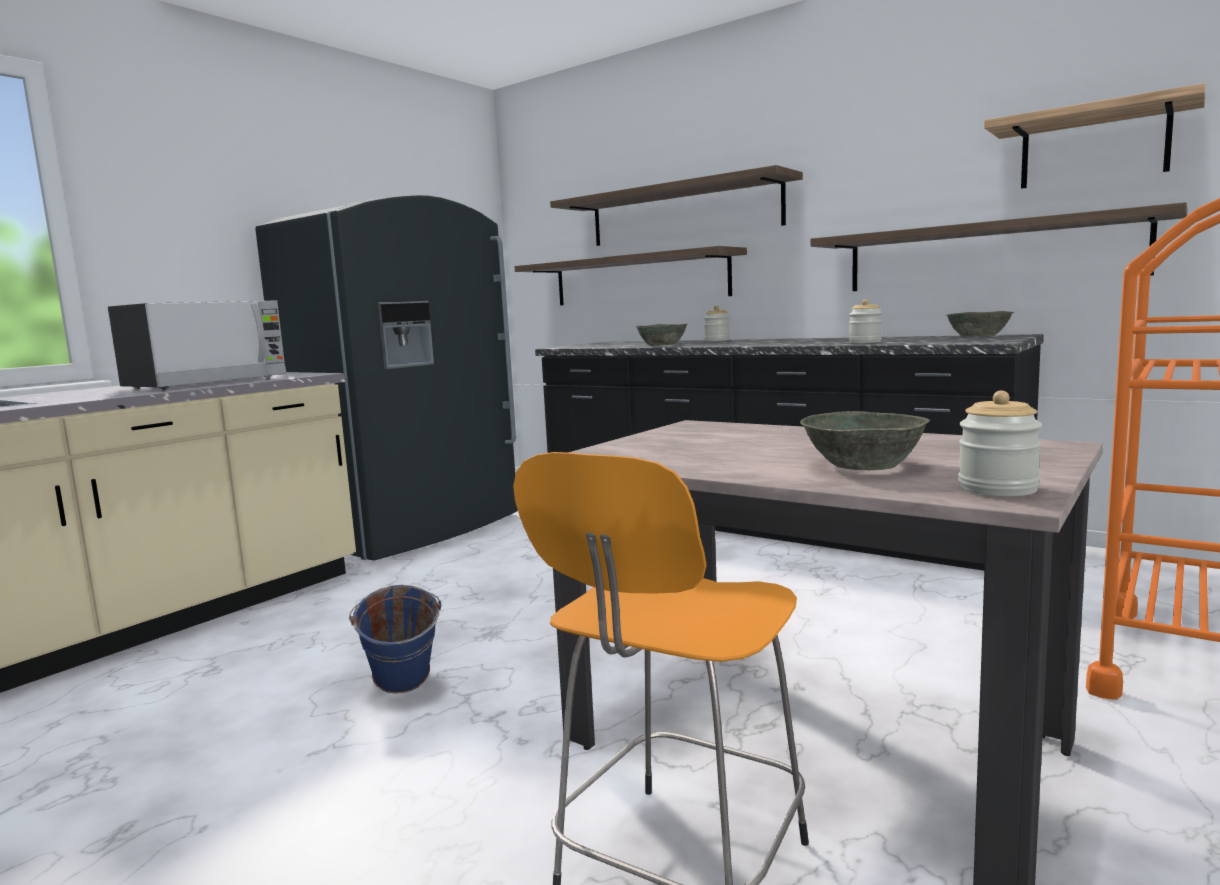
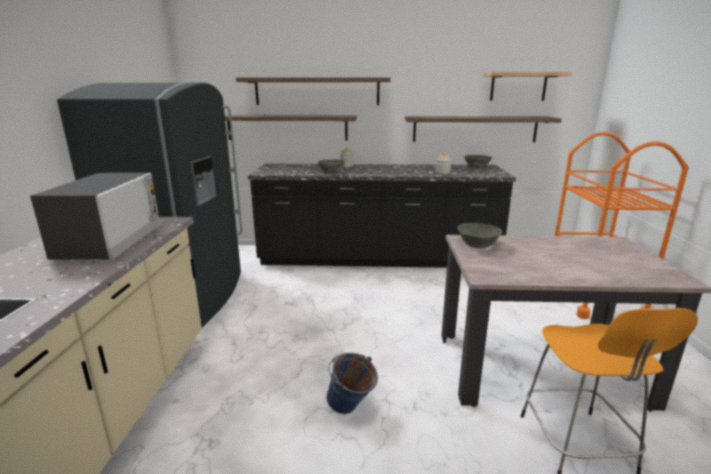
camera: 35 degrees left, 10 degrees up
(864, 466) = (600, 265): grey bowl -> grey bowl (478, 245)
(997, 489) = (666, 274): jar -> none

